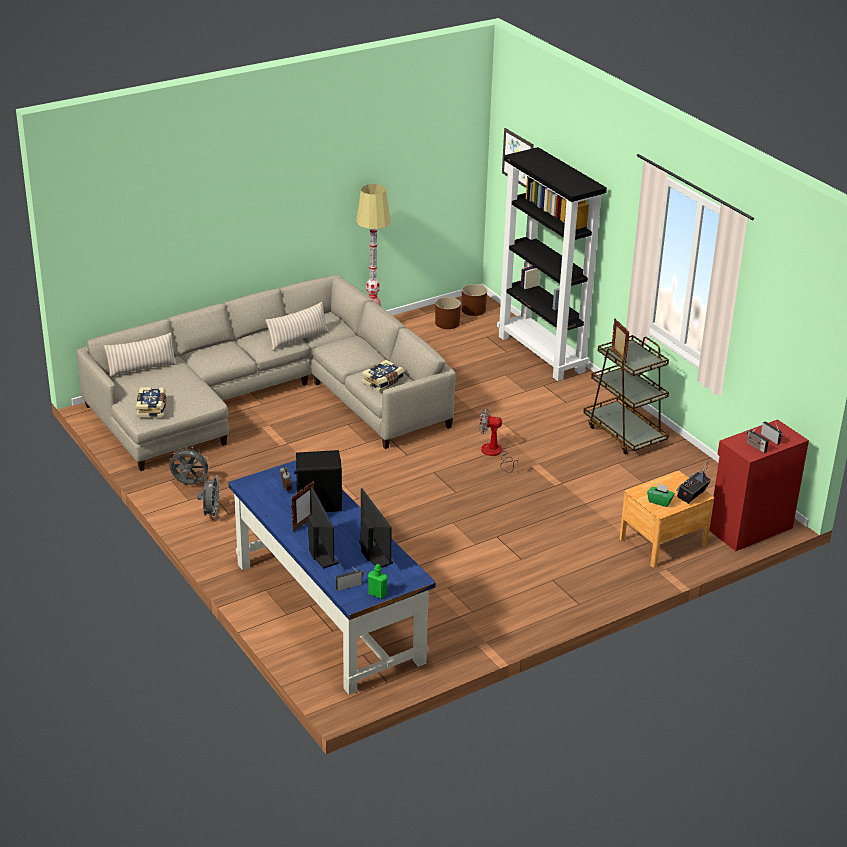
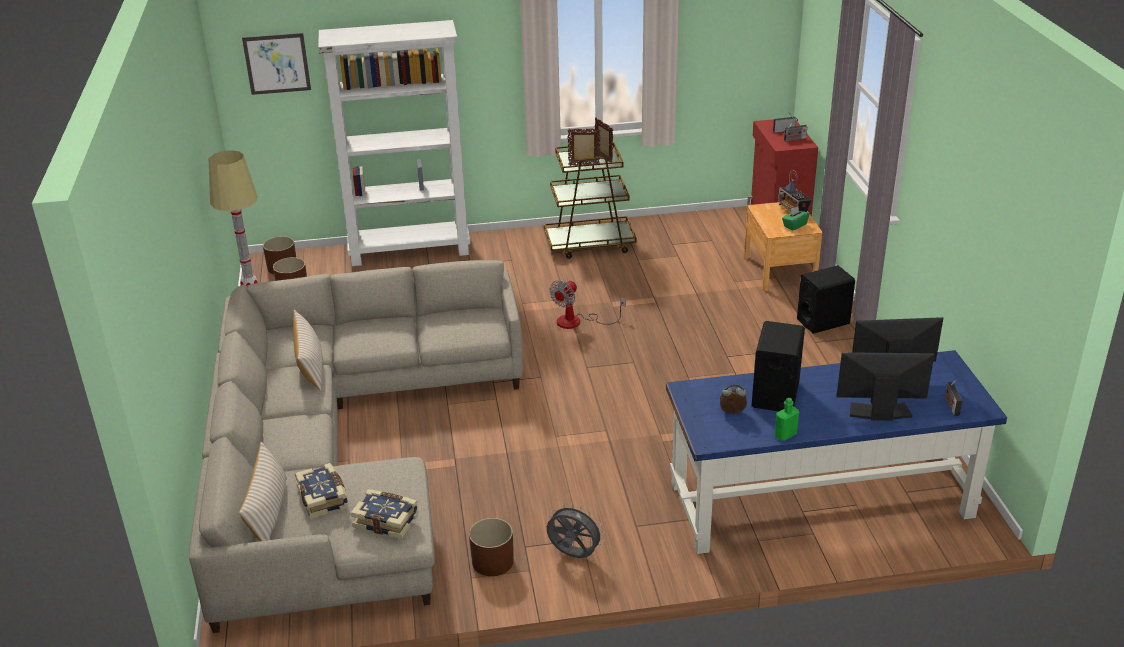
camera: 65 degrees left, 0 degrees up
(189, 484) = (493, 562): grey fan -> brown planter
(303, 524) = (815, 414): picture frame -> picture frame (603, 159)
(377, 594) = (971, 390): green bottle -> green bottle (785, 435)
(383, 382) = (464, 326): book -> book (324, 498)
(542, 354) = (410, 250): black bookcase -> white bookcase
(590, 580) = (823, 321): none -> black speaker

